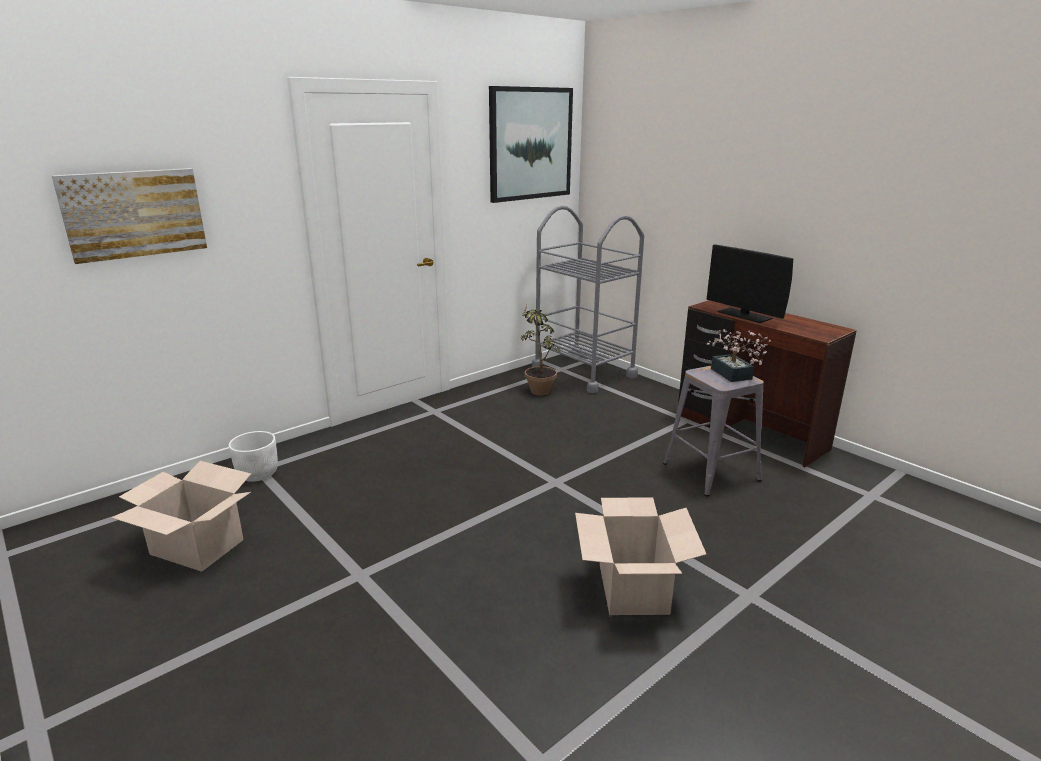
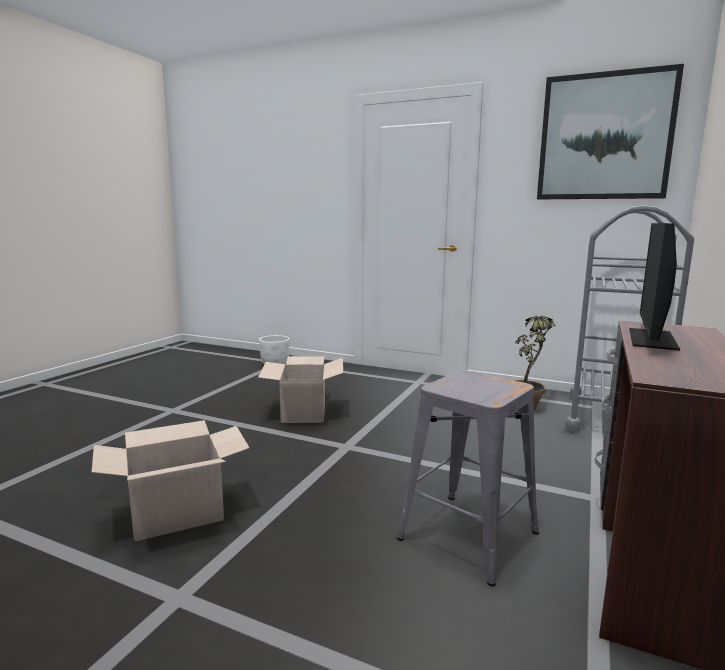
camera: 65 degrees right, 10 degrees down
(134, 214) = (261, 185): picture -> none
(198, 546) = (190, 371): cardboard box -> cardboard box (304, 412)
(733, 376) = (487, 390): potted plant -> none

